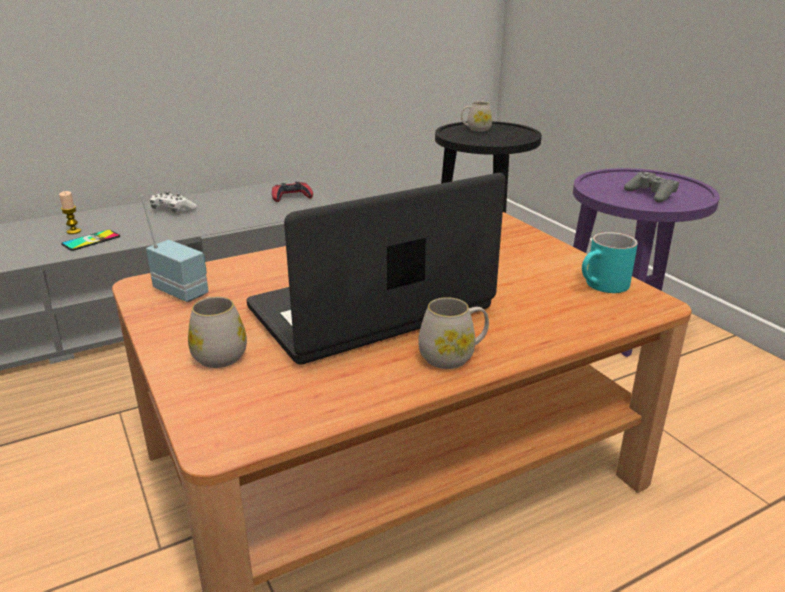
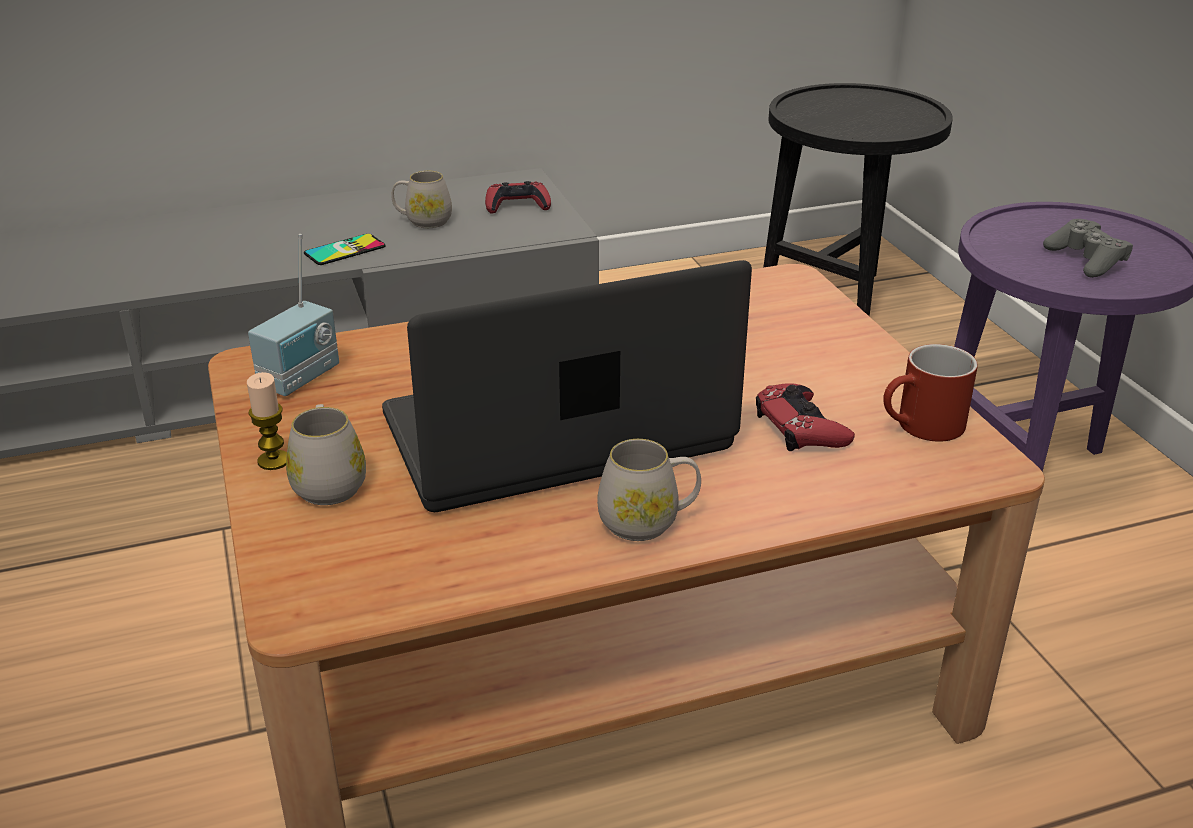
camera: 10 degrees right, 5 degrees up
(74, 231) = (180, 246): candle -> candle (274, 461)
(91, 240) = (203, 264): phone -> phone (345, 250)
(173, 210) = (330, 218): white game controller -> none
(182, 291) = (302, 378): radio -> radio turned 75 degrees clockwise
(475, 129) = (843, 101): white mug -> white mug (423, 221)
(528, 292) = (800, 427): none -> red game controller
(602, 286) = (921, 428): turquoise mug -> red mug

